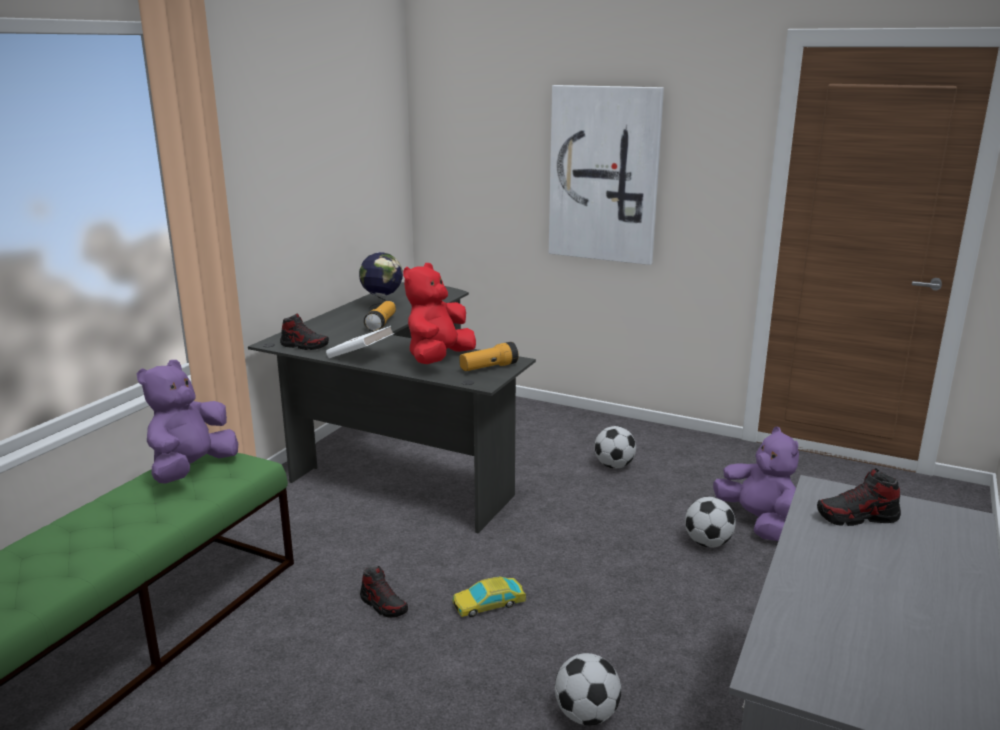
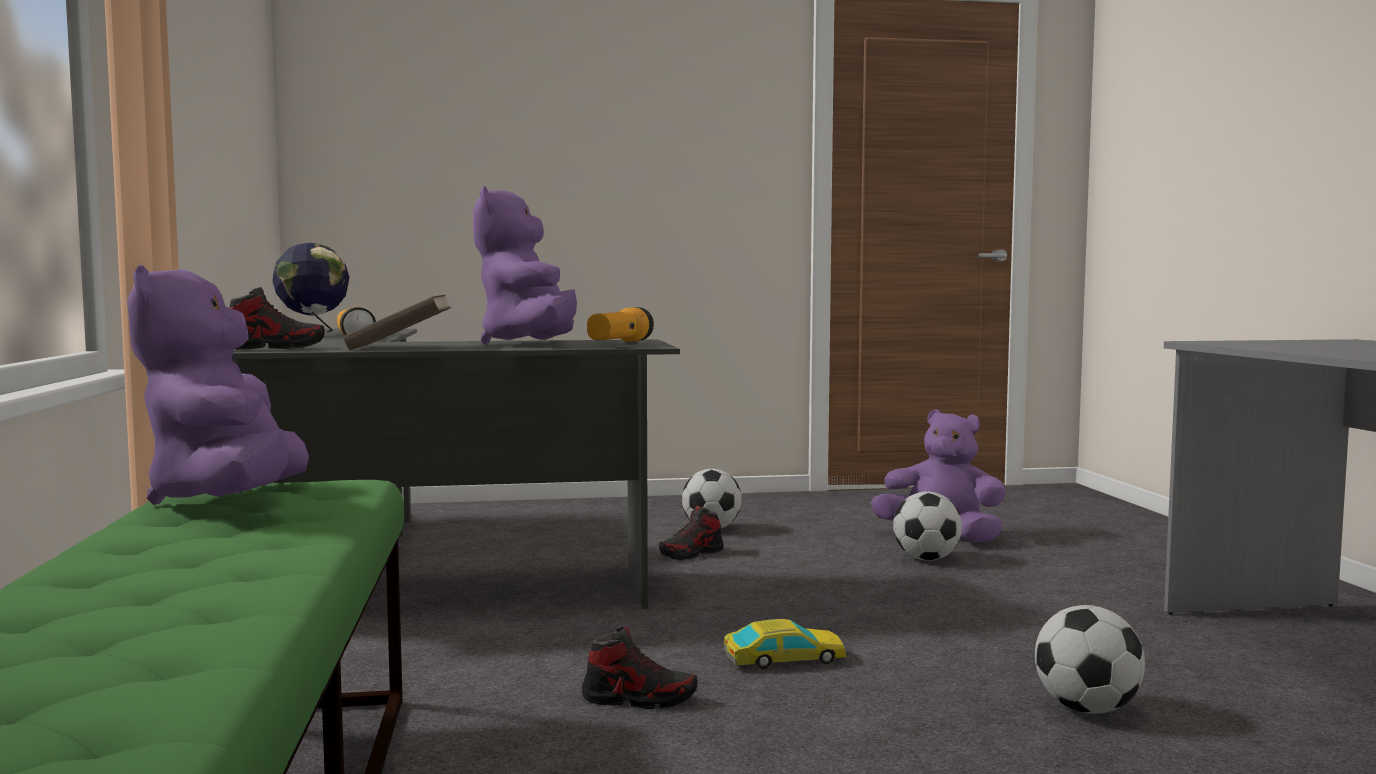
camera: 35 degrees left, 15 degrees down
(360, 356) = (399, 347): white book -> brown book
(438, 359) = (530, 344): red plush toy -> purple plush toy
(489, 603) = (784, 659): toy car -> toy car turned 135 degrees counterclockwise
(604, 174) = (601, 153): picture -> none
(857, 517) = (1286, 344): shoe -> shoe (691, 554)

